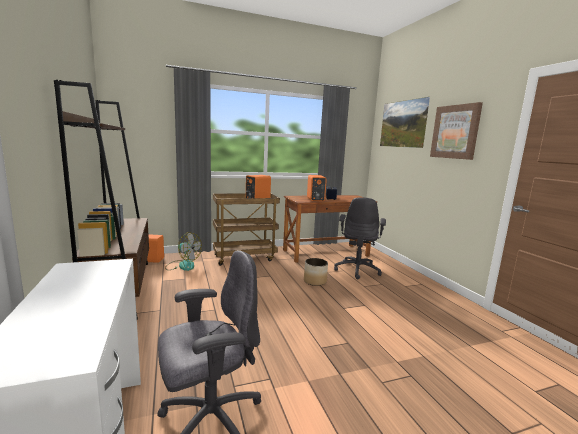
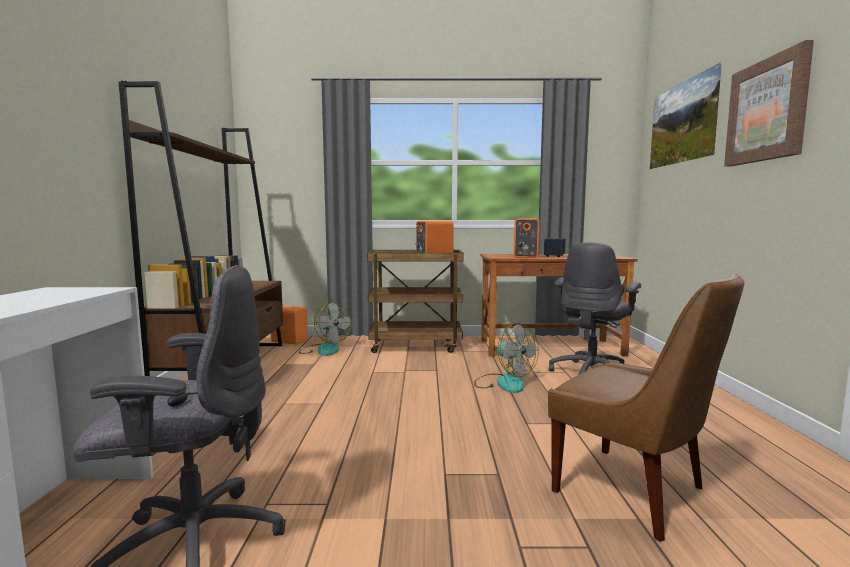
camera: 20 degrees right, 5 degrees down
(315, 281) = (504, 382): planter -> fan
(414, 342) = (634, 492): none -> brown chair

